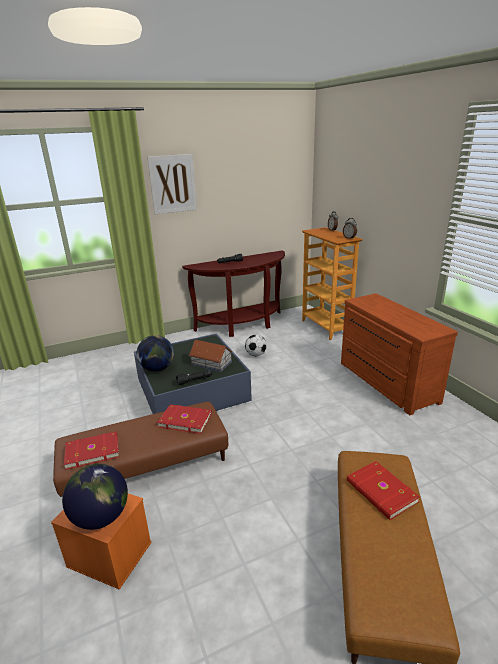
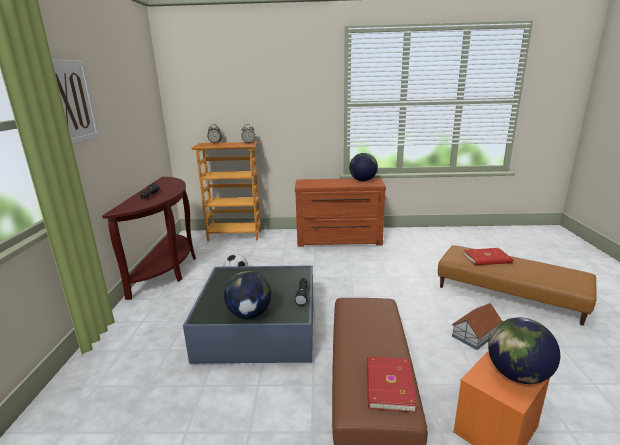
camera: 65 degrees left, 5 degrees down
(185, 420) = (365, 314): red book -> none
(211, 363) = (275, 281): toy house -> toy house (476, 334)
(424, 324) = (363, 180): none -> globe

